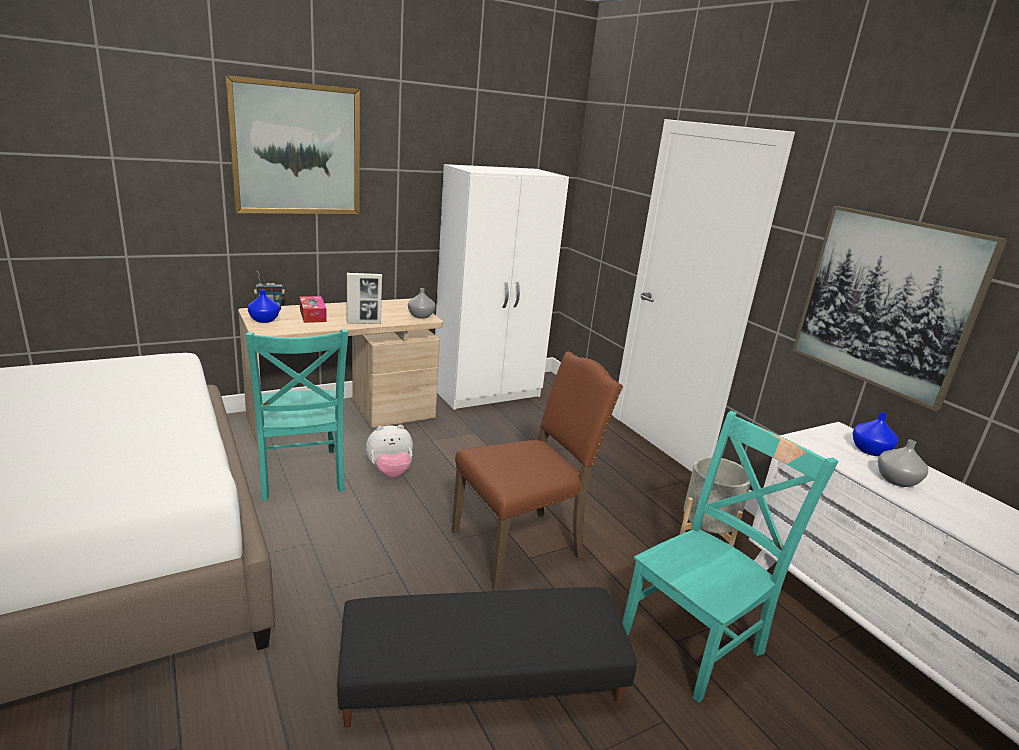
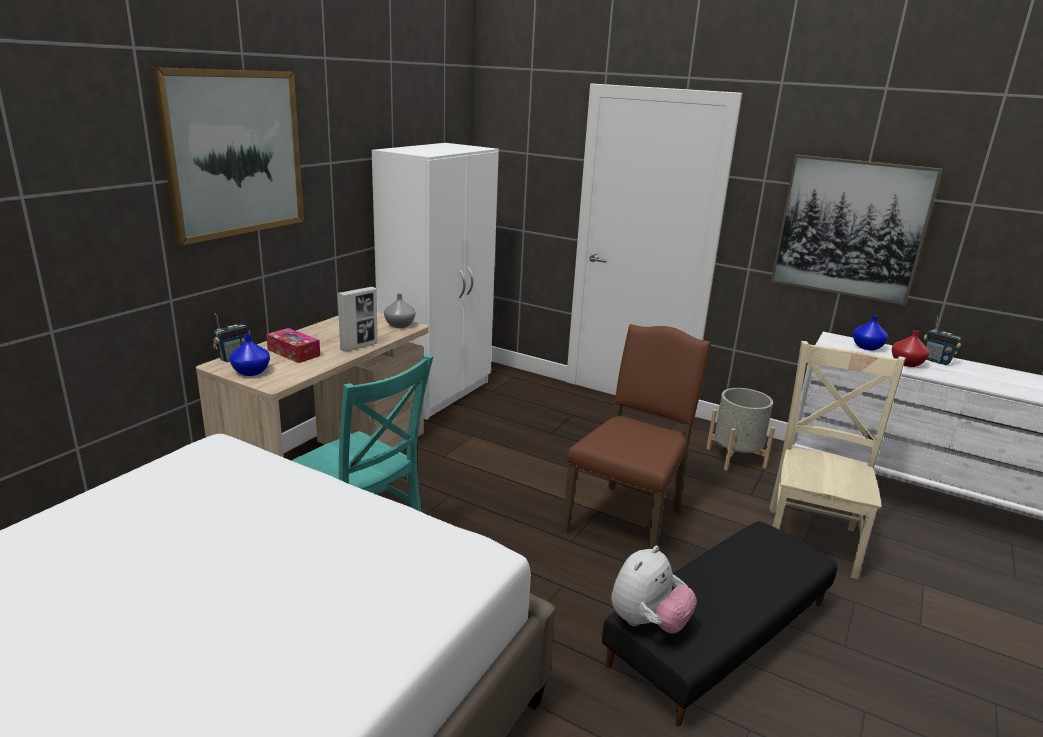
camera: 30 degrees left, 0 degrees up
(390, 472) = (444, 501): plush toy -> plush toy (647, 622)
(695, 640) = (812, 538): turquoise chair -> beige chair
(897, 480) = (907, 363): grey vase -> red vase
(950, 491) = (936, 361): none -> radio

